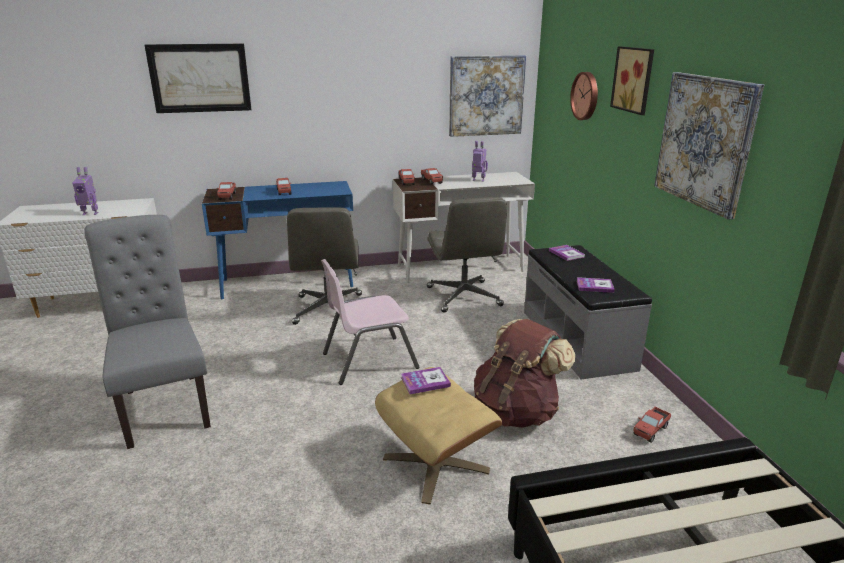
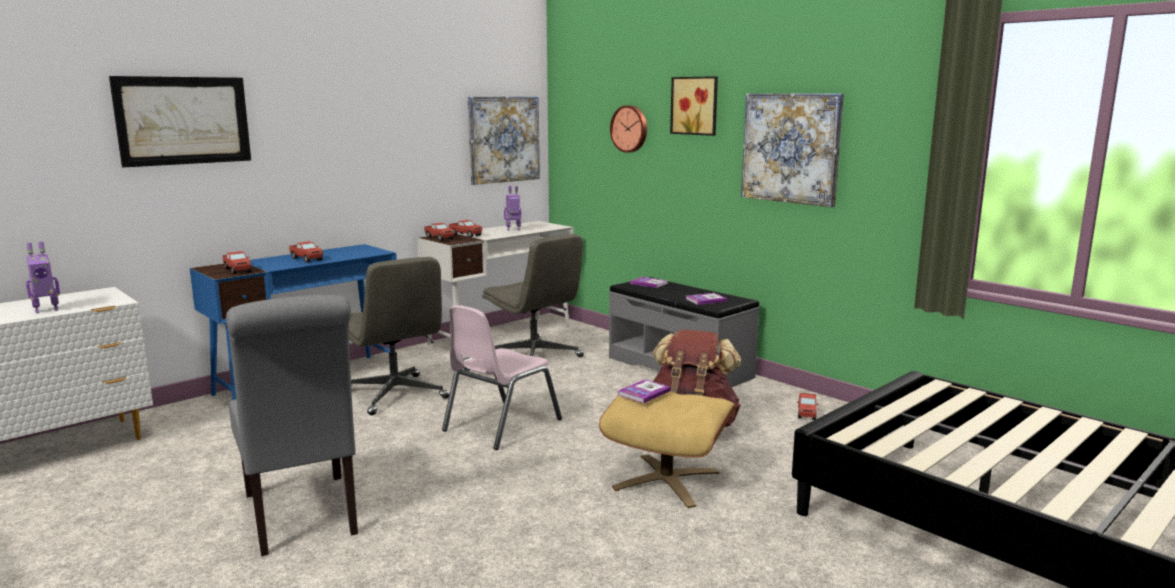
camera: 30 degrees left, 10 degrees down
(165, 404) = (303, 517): grey chair -> grey chair turned 150 degrees counterclockwise

